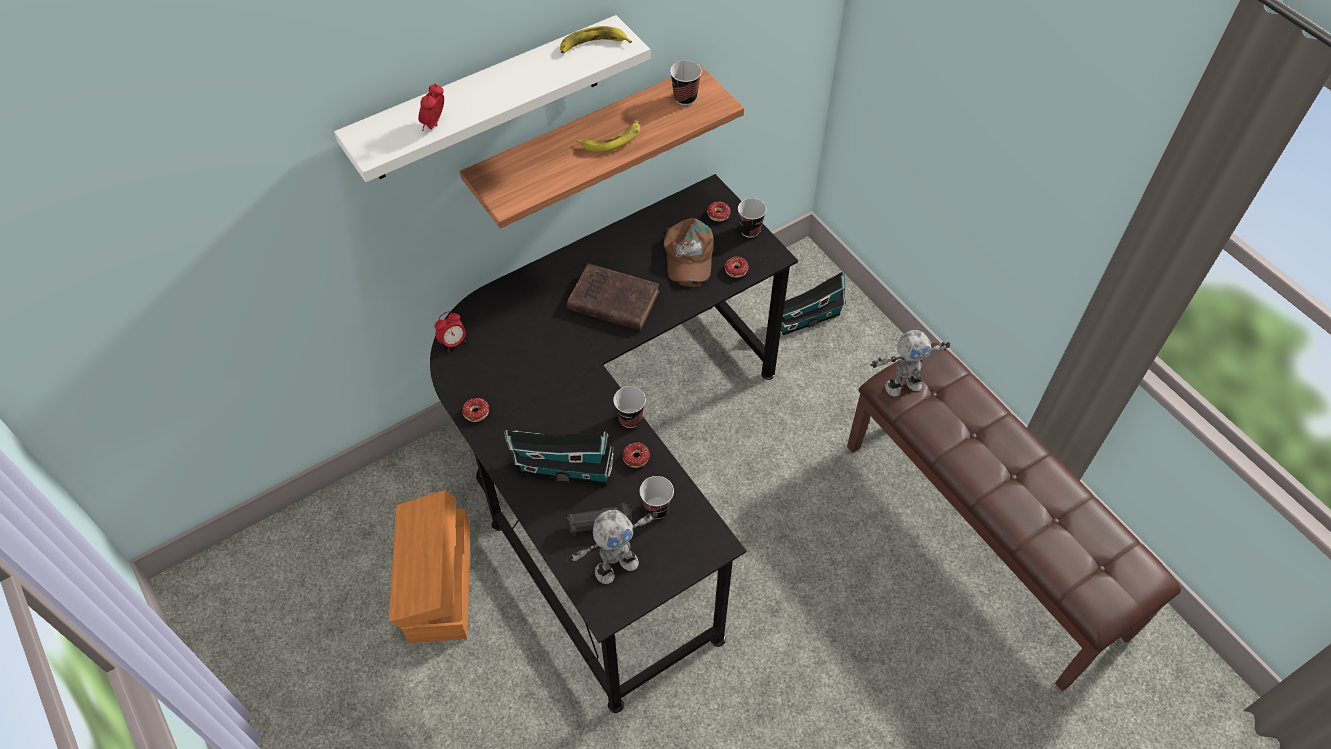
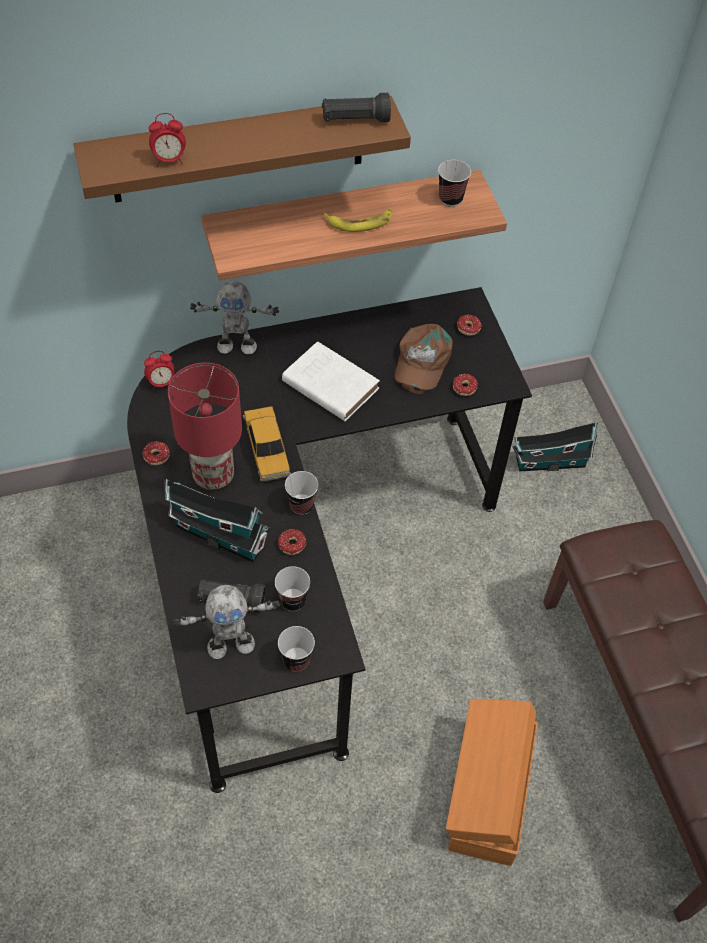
camera: 15 degrees right, 0 degrees up
(435, 125) = (169, 160): alarm clock -> alarm clock turned 135 degrees counterclockwise
(438, 584) = (94, 614): orange storage box -> orange storage box (488, 793)
(486, 100) = (238, 150): white shelf -> brown shelf
(537, 416) = (212, 476): none -> red table lamp
(578, 376) = (267, 449): none -> toy car
(593, 45) = (355, 120): banana -> black flashlight
(611, 300) = (328, 384): brown book -> white book
(750, 230) = (494, 352): cup -> cup (296, 660)
(902, 385) = (604, 553): toy robot -> toy robot (237, 345)

